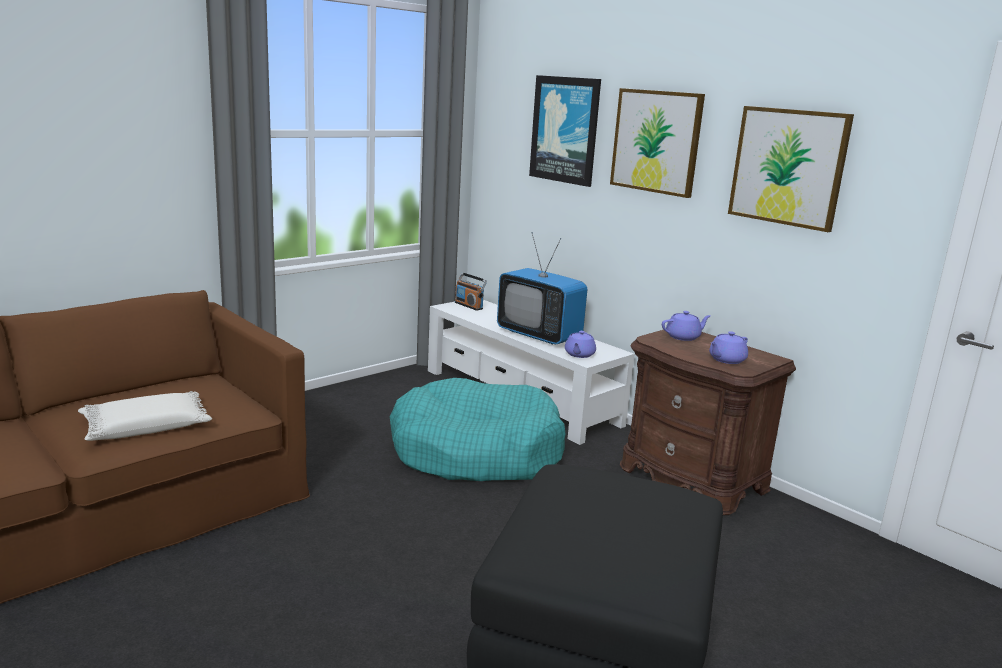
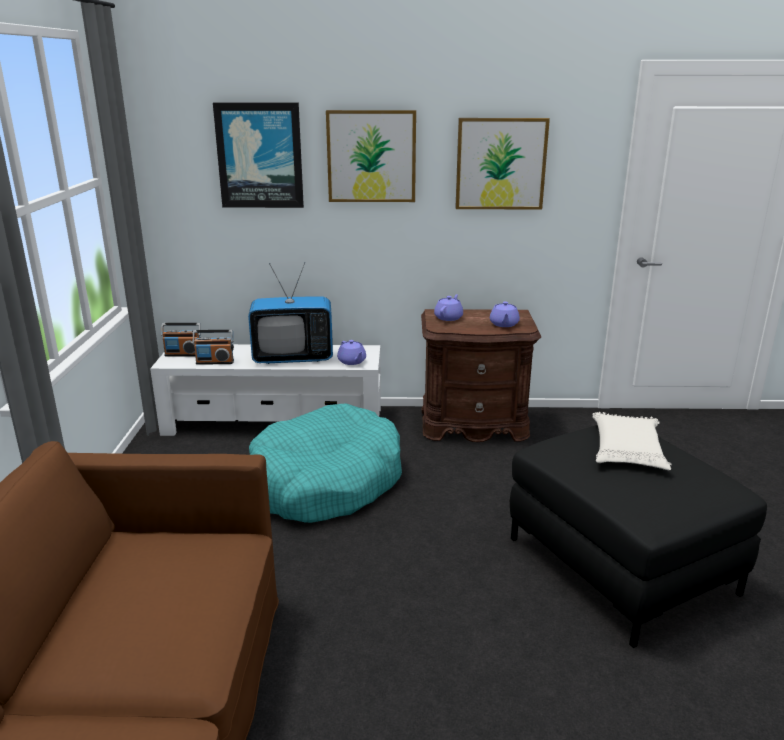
camera: 45 degrees left, 5 degrees up
(146, 424) = (178, 615): white pillow -> white pillow (627, 447)
(478, 317) = (215, 362): none -> radio

